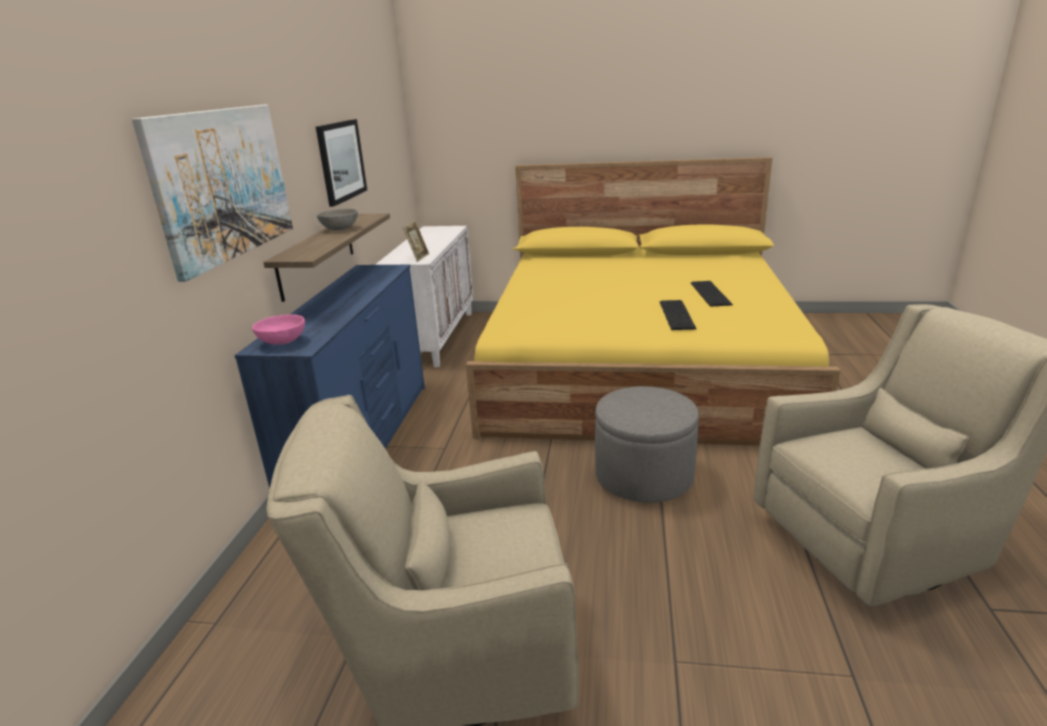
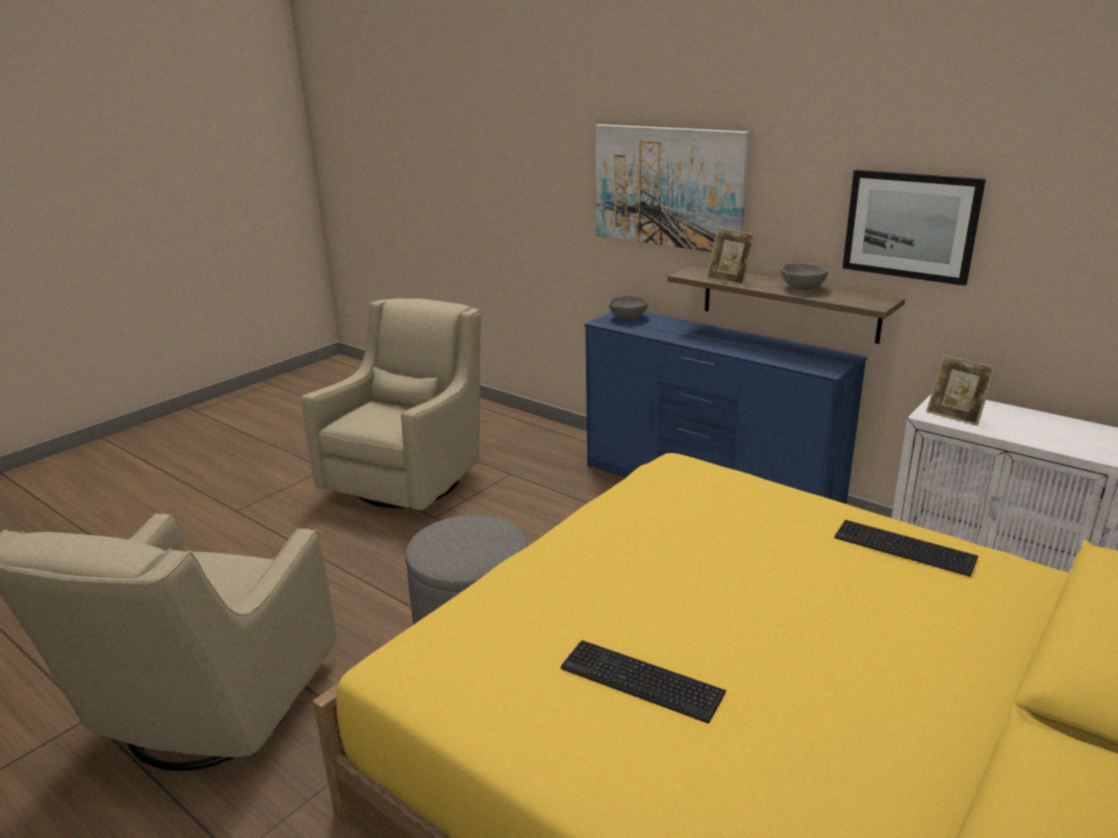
camera: 120 degrees right, 0 degrees up
(283, 342) = (628, 318): pink bowl -> grey bowl
(325, 244) = (729, 281): none -> picture frame
(678, 314) = (580, 590): keyboard -> keyboard (905, 549)

